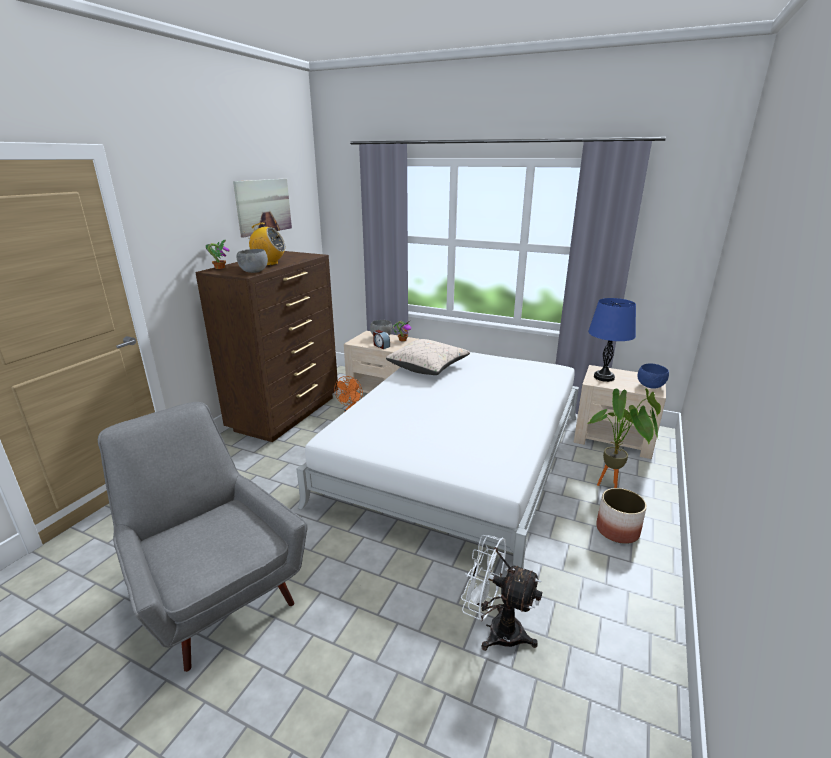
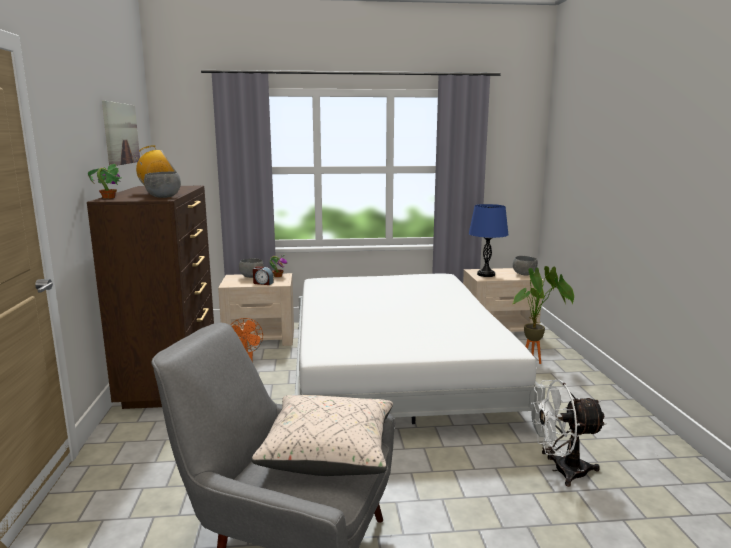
camera: 30 degrees left, 10 degrees down
(428, 367) = (332, 292): beige pillow -> beige pillow (329, 452)
(617, 531) = (567, 385): planter -> none
(651, 386) = (524, 274): blue bowl -> grey bowl

